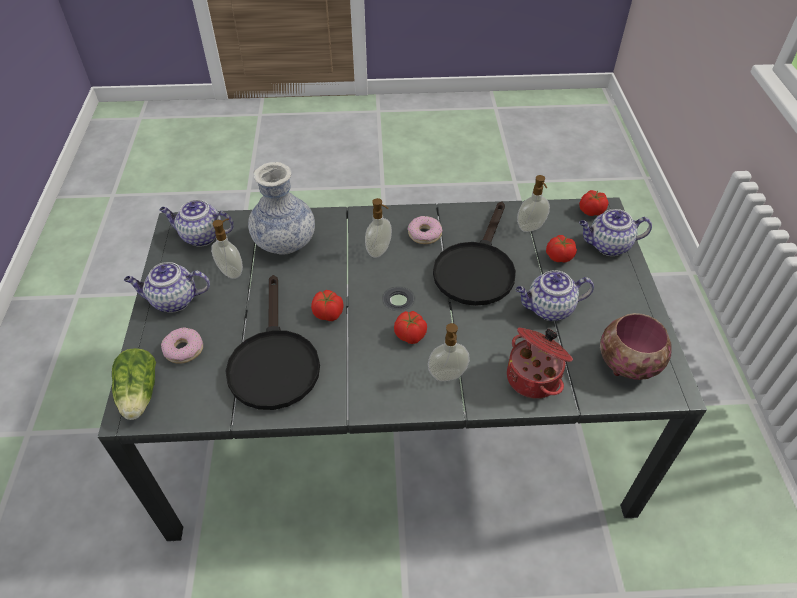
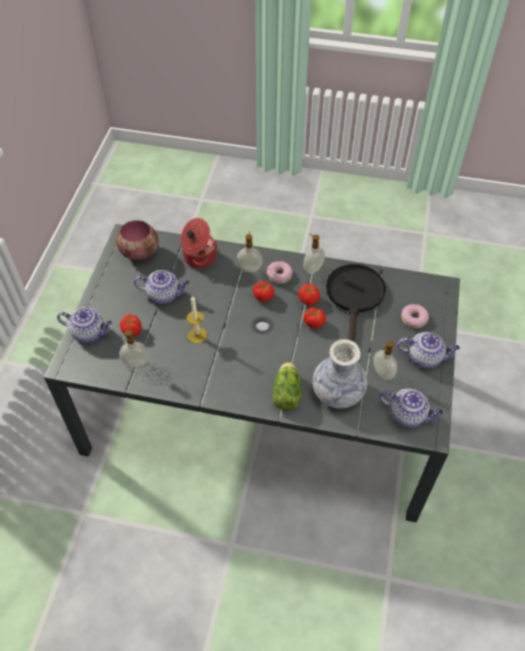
camera: 165 degrees left, 5 degrees up
(139, 396) = (439, 295): lettuce -> lettuce (287, 391)
(379, 251) = (264, 367): soap dispenser -> soap dispenser (312, 269)
(424, 234) = (223, 375): donut -> donut (279, 275)
(476, 269) = (197, 335): black frying pan -> candle
(591, 211) = (78, 367): tomato -> tomato (308, 300)

